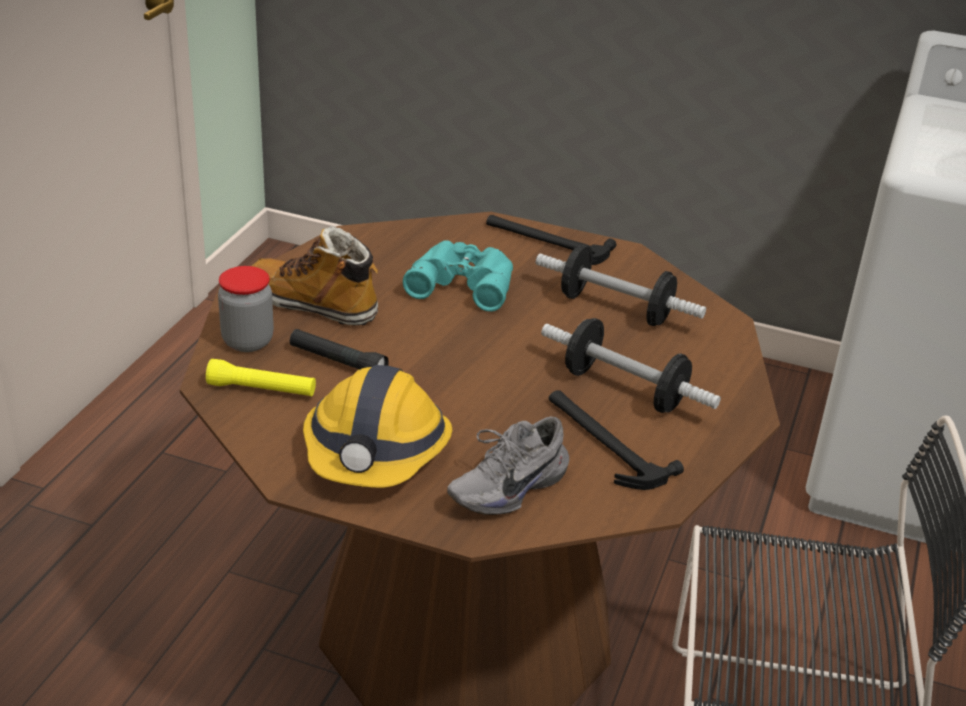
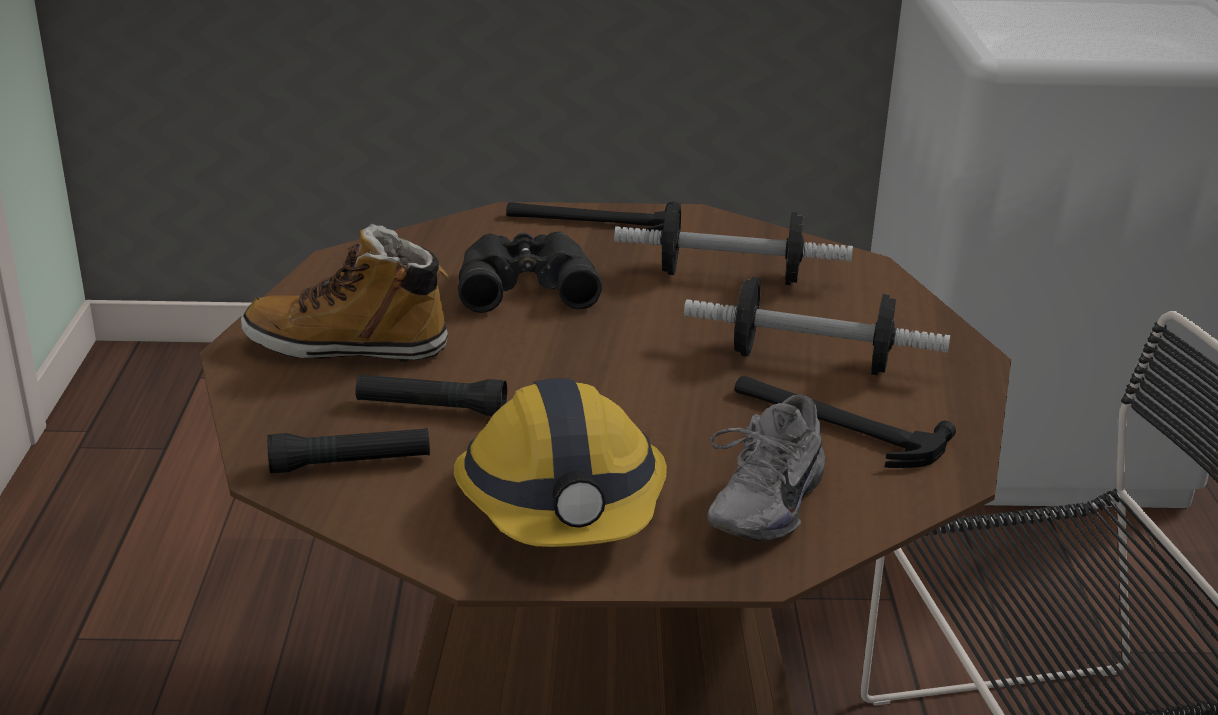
camera: 20 degrees left, 5 degrees down
(248, 341) = (288, 409): jar -> none
(262, 390) = (350, 464): yellow flashlight -> black flashlight
(463, 282) = (525, 283): turquoise binoculars -> black binoculars

